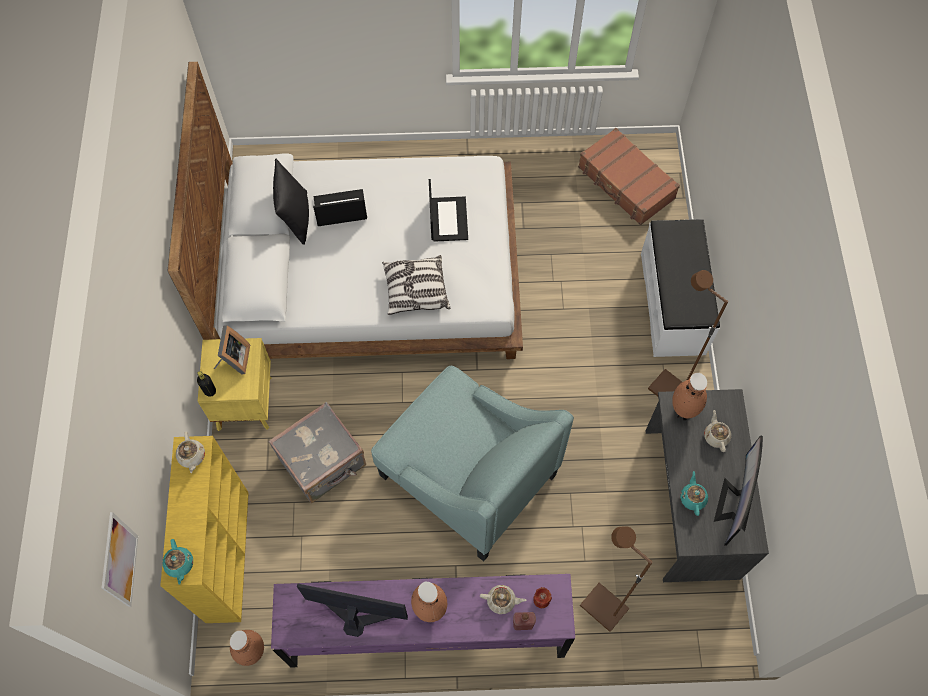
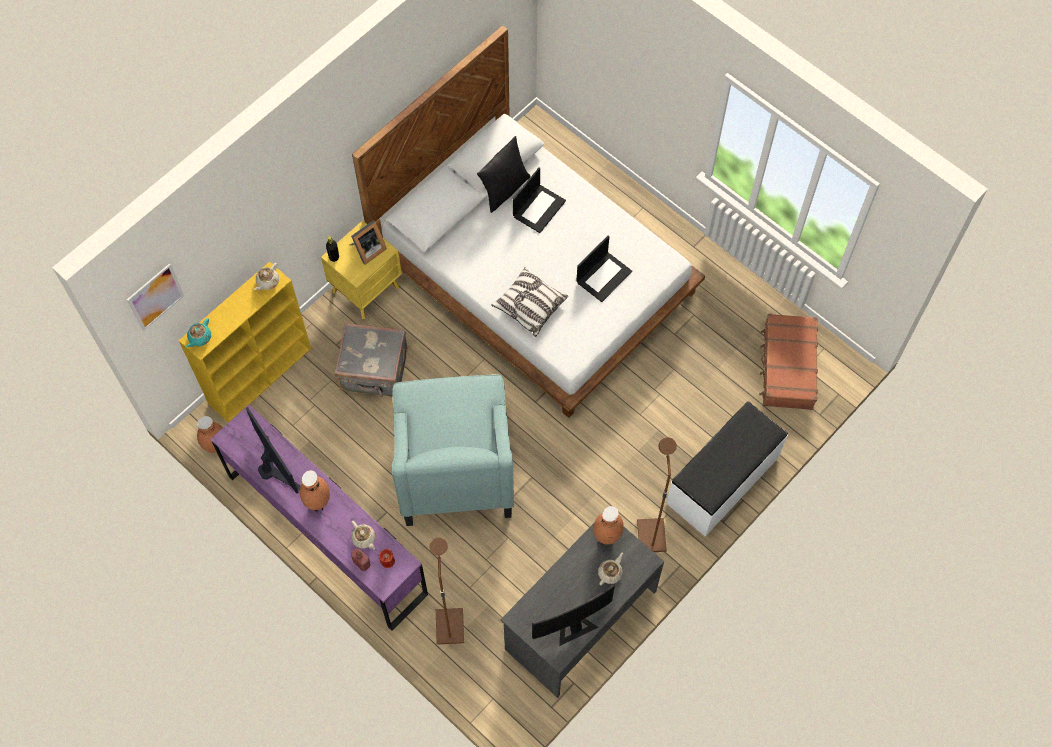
camera: 45 degrees right, 0 degrees up
(339, 209) = (539, 208): laptop -> laptop turned 90 degrees clockwise
(692, 498) = (550, 594): turquoise teapot -> none

